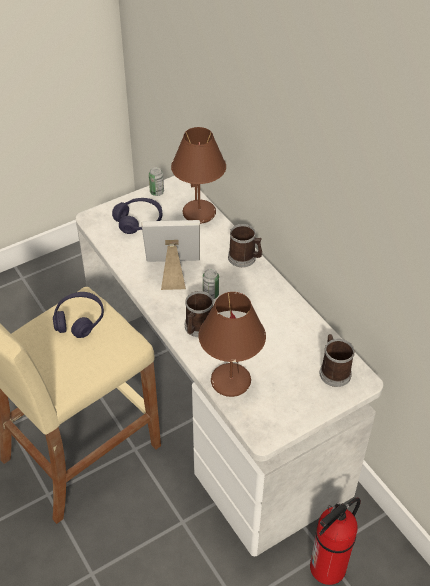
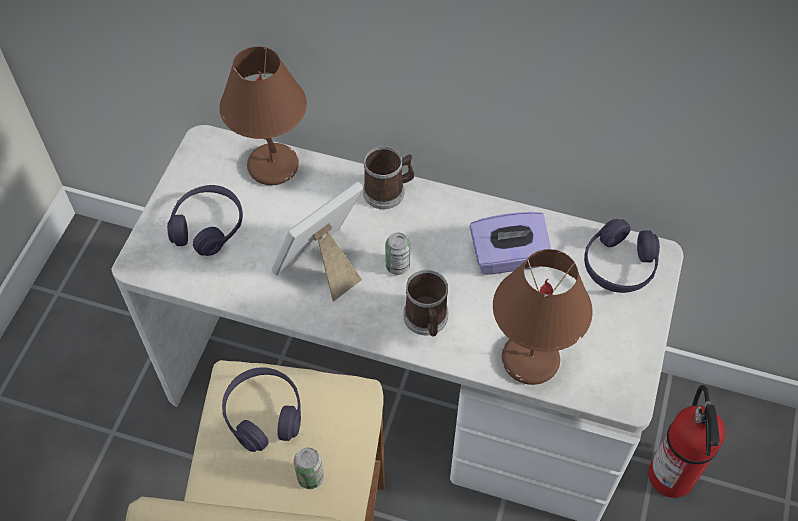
camera: 40 degrees left, 10 degrees up
(157, 192) = (189, 171): can -> can (310, 477)
(273, 327) = (508, 258): none -> purple tissue box
(333, 371) = (619, 265): mug -> purple headphones

